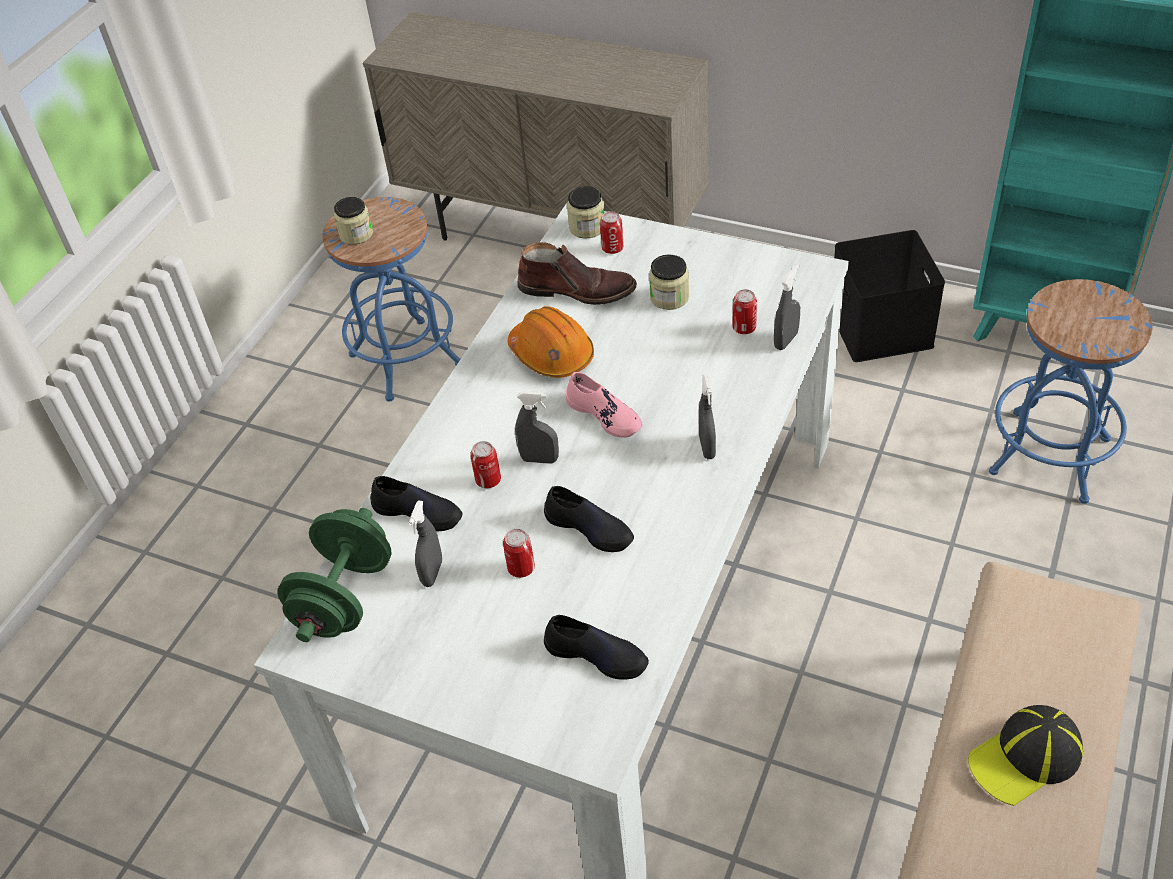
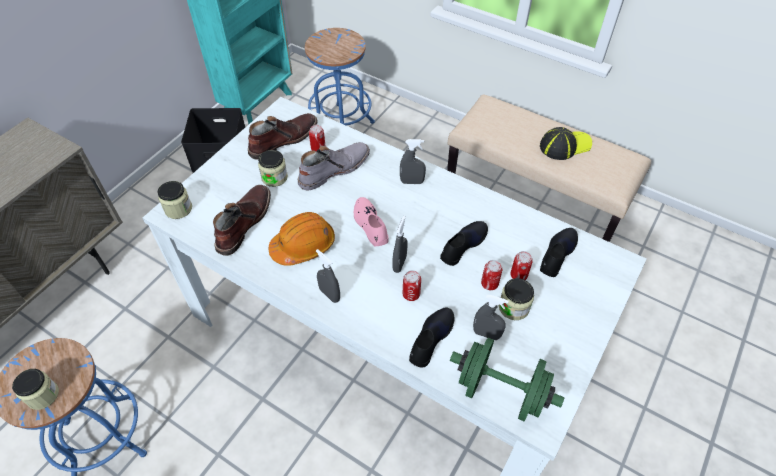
camera: 85 degrees left, 5 degrees up
(482, 602) = (513, 307): none -> jar
(605, 415) = (370, 225): pink shoe -> pink shoe turned 75 degrees counterclockwise
(612, 248) = (209, 198): can -> can (518, 275)
(705, 354) = (333, 169): none -> grey boot
(749, 287) = (283, 140): none -> brown boot
(786, 340) = (336, 133): grey spray bottle -> grey spray bottle (329, 294)
(1025, 758) = (564, 145): cap -> cap turned 90 degrees counterclockwise

